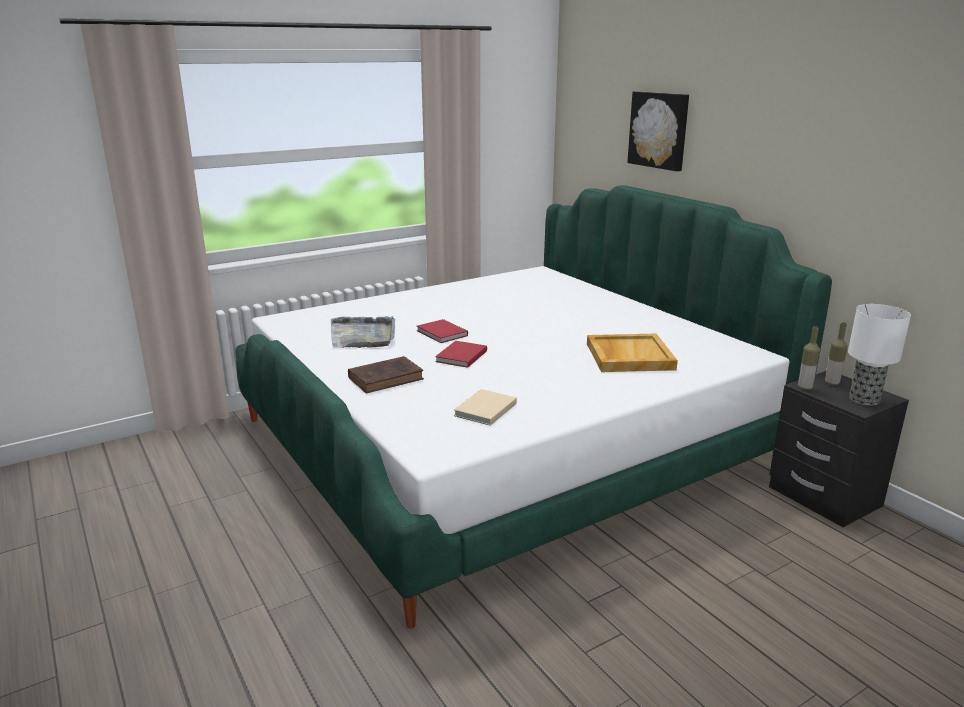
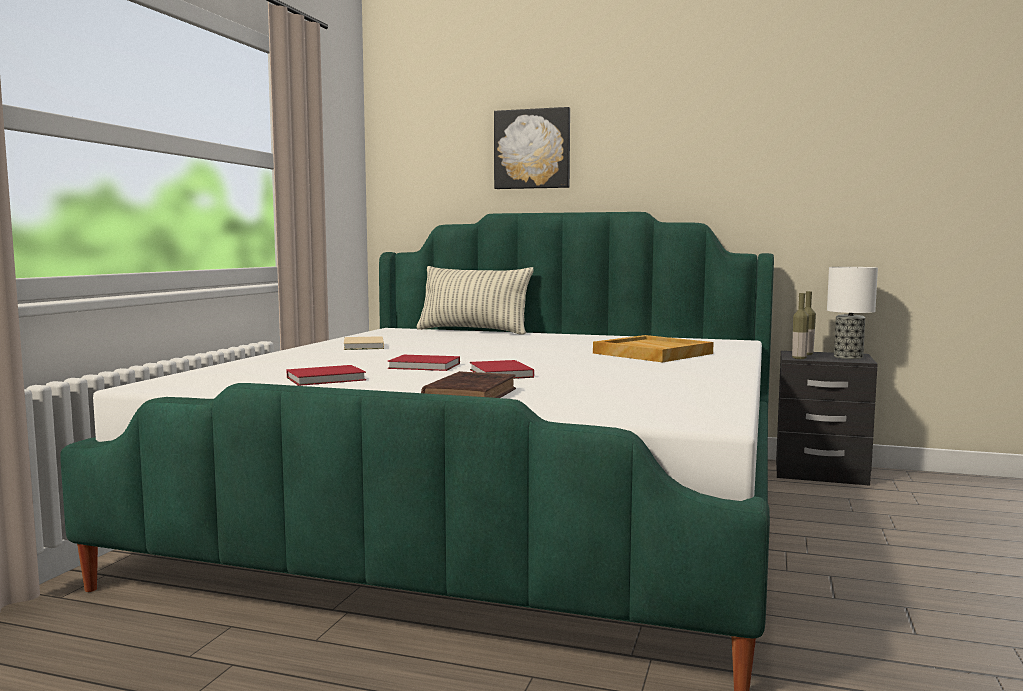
camera: 40 degrees left, 15 degrees down
(363, 335) = (328, 379): grey tray -> red book
(484, 410) = (648, 393): beige book -> beige book (363, 346)
(587, 286) = (473, 331): none -> pillow

